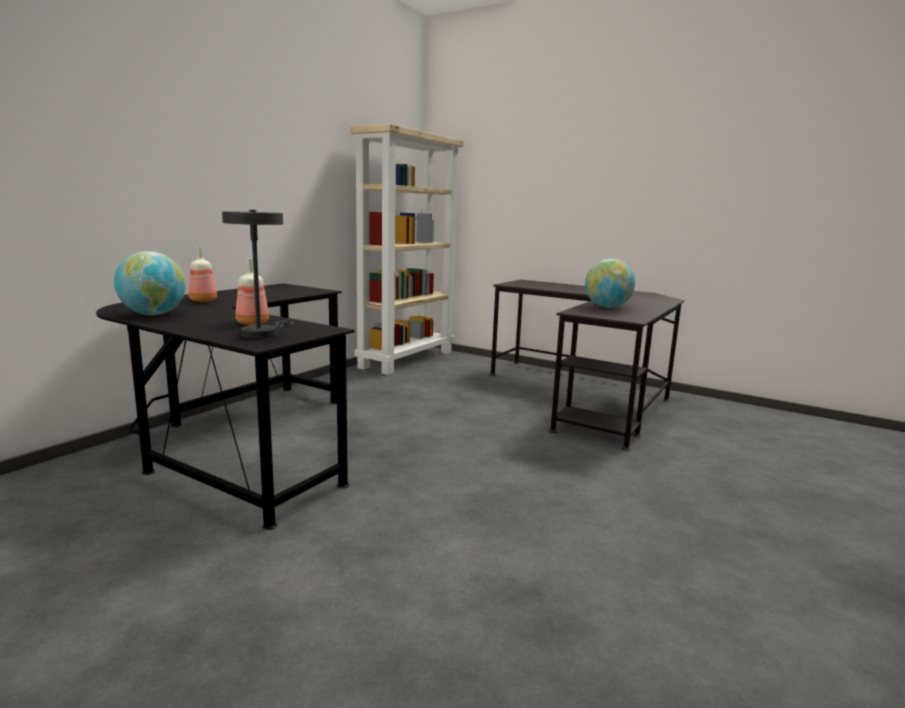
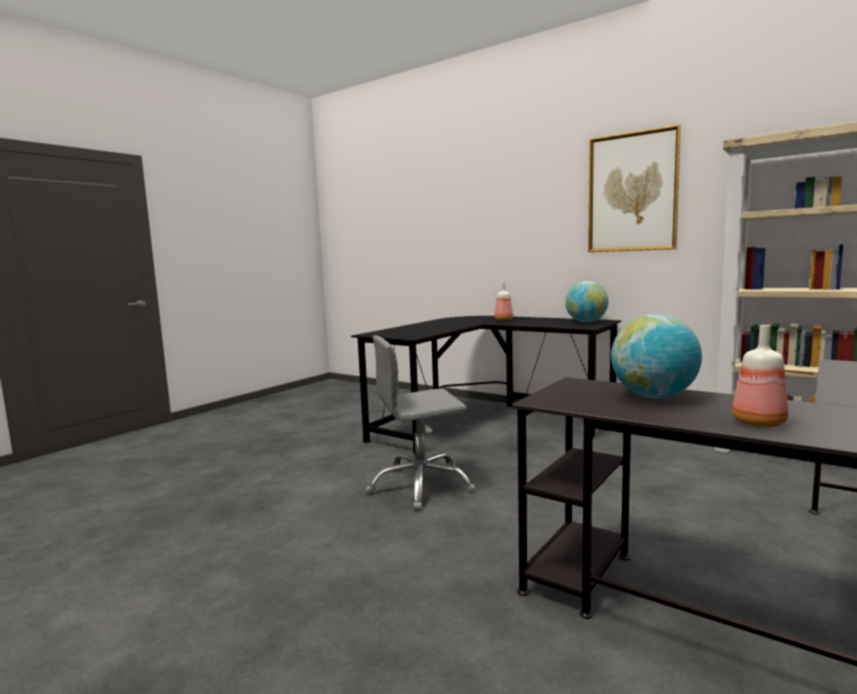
camera: 95 degrees right, 5 degrees down
(153, 314) = (448, 320): globe -> globe (586, 322)
(251, 323) = (426, 329): bottle -> bottle (757, 422)
(262, 333) = (397, 332): grey table lamp -> none
(281, 146) = (632, 192): none -> picture
(455, 482) = (420, 486): none -> grey office chair

